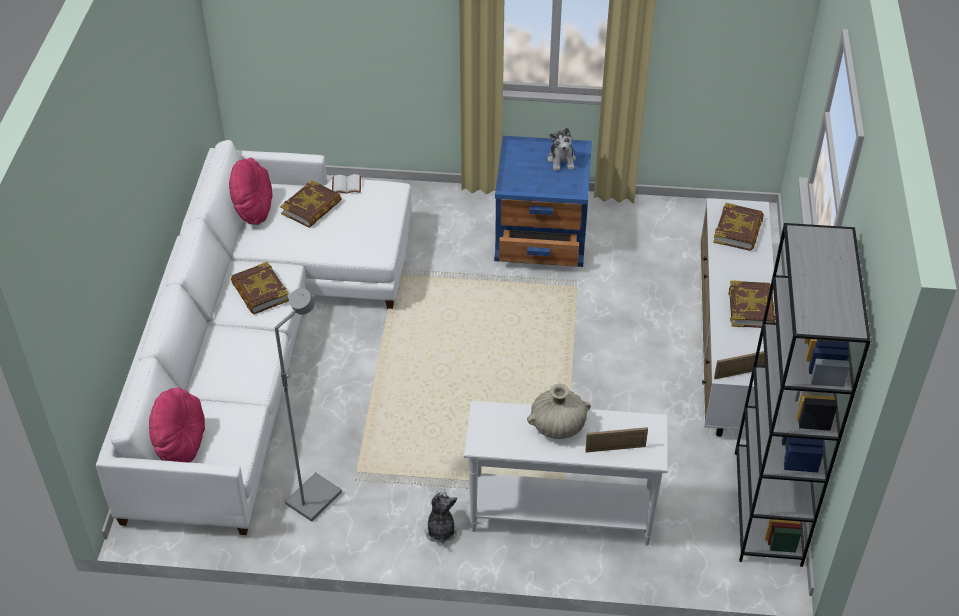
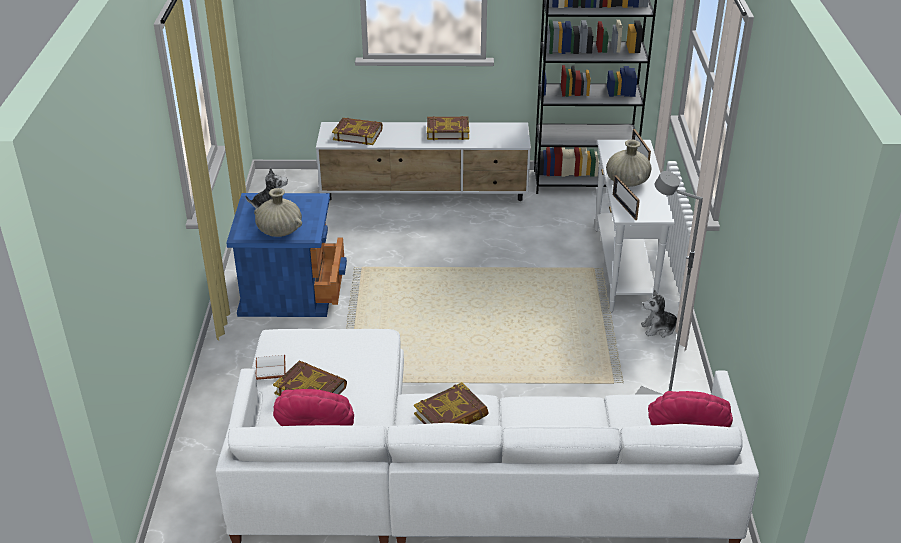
camera: 95 degrees left, 10 degrees down
(518, 167) = (280, 231): none -> beige vase
(740, 373) = (517, 137): picture frame -> picture frame (624, 207)

